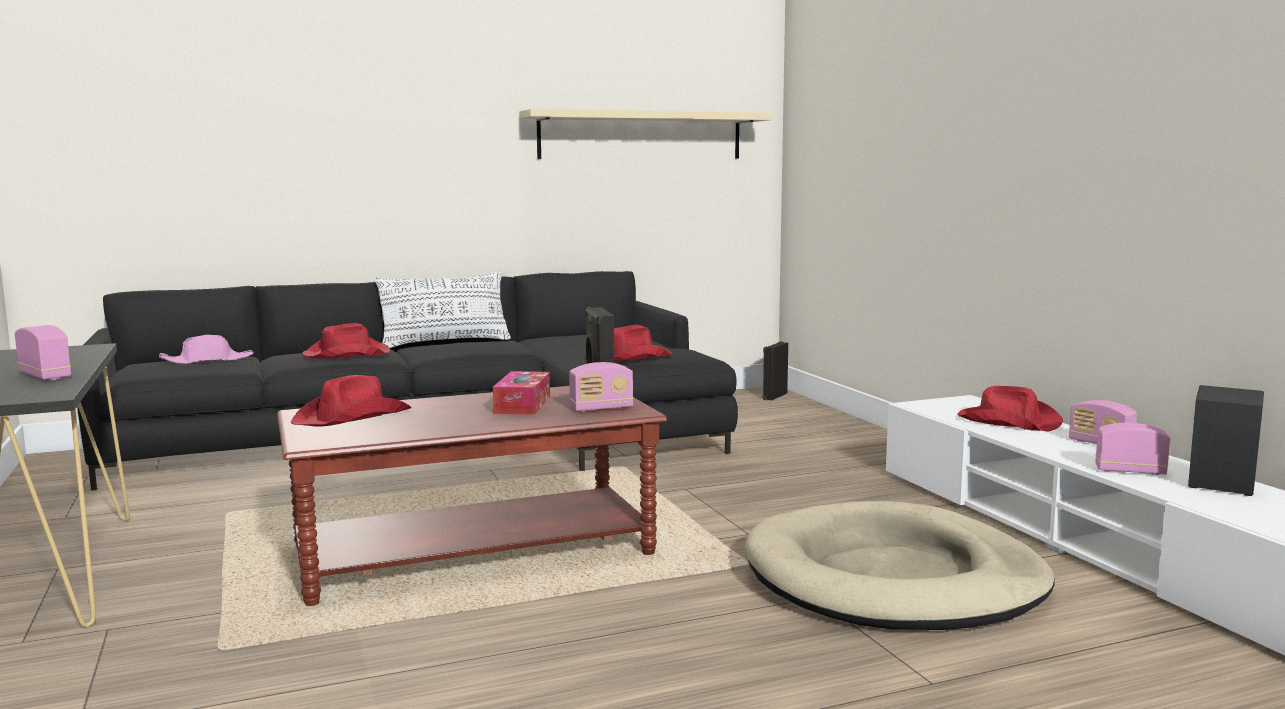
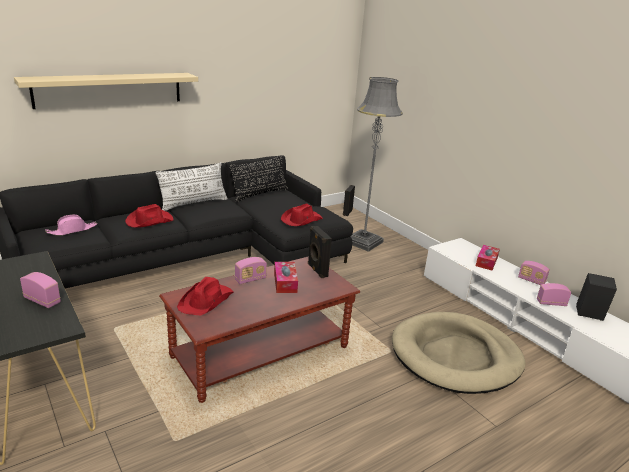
camera: 15 degrees left, 15 degrees up
(577, 336) = (259, 194): none -> black pillow
(601, 408) = (326, 285): radio -> radio (250, 279)
(641, 135) = (289, 80): beige shelf -> beige shelf (109, 89)
(784, 430) = (363, 242): none -> grey floor lamp
(1008, 421) = (486, 262): red hat -> tissue box

